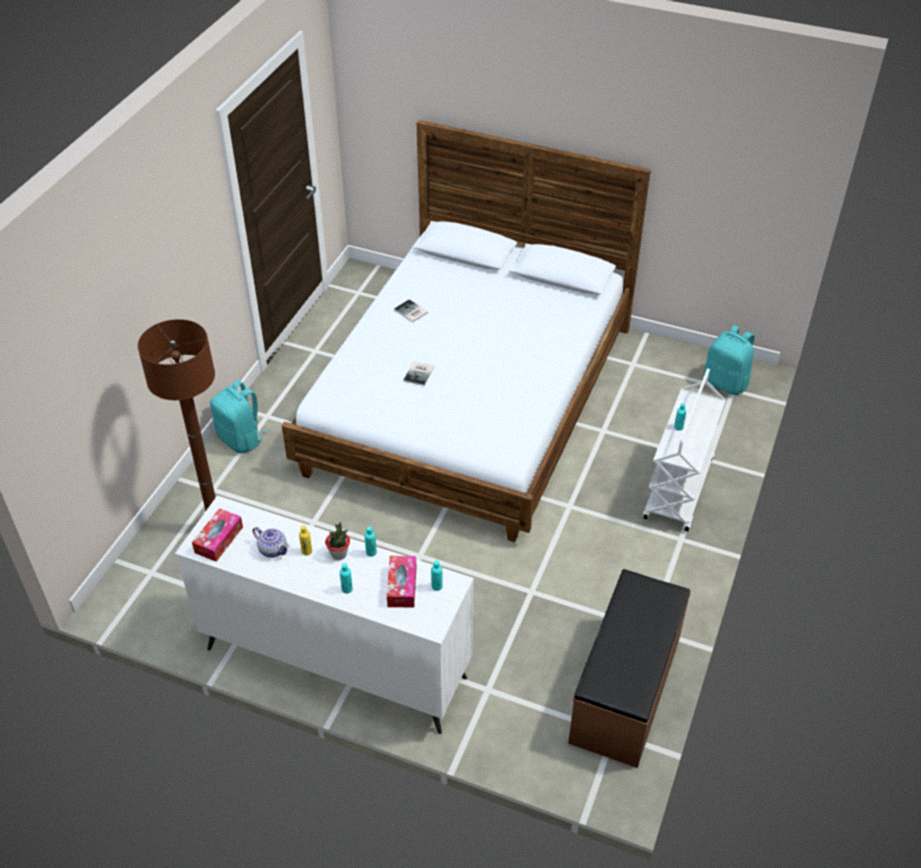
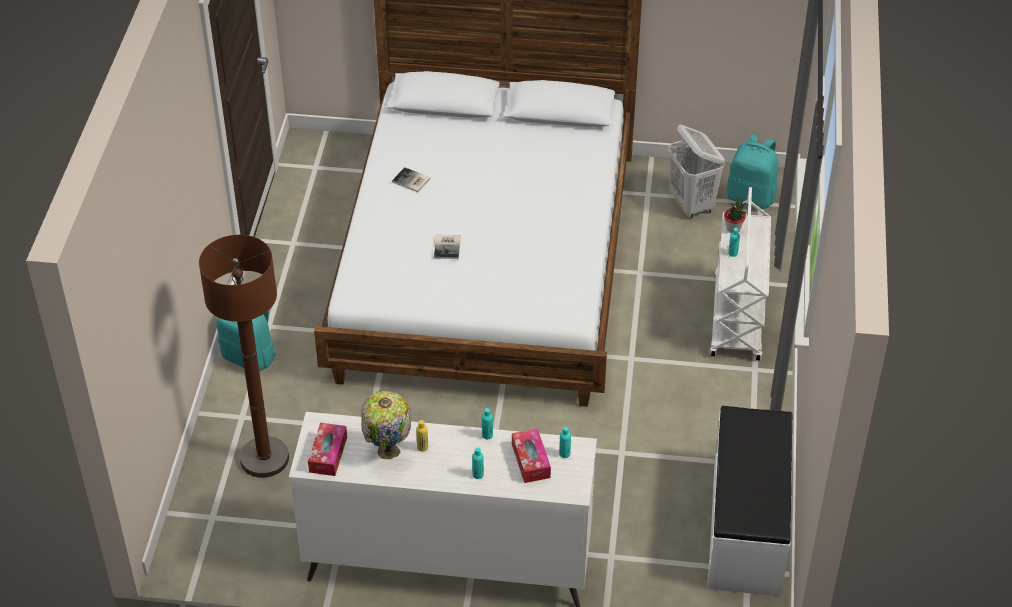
camera: 15 degrees left, 0 degrees up
(273, 549) = (387, 452): teapot -> table lamp
(339, 554) = (456, 443): potted plant -> potted plant (733, 229)
(627, 690) = (747, 527): brown bench -> white bench
(669, 380) = (692, 204): none -> white laundry basket

